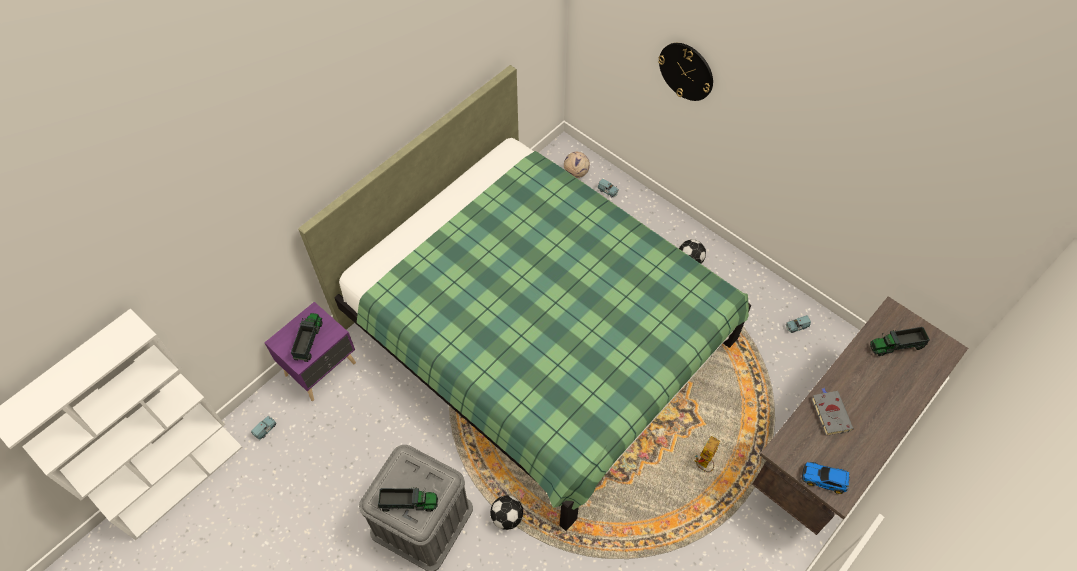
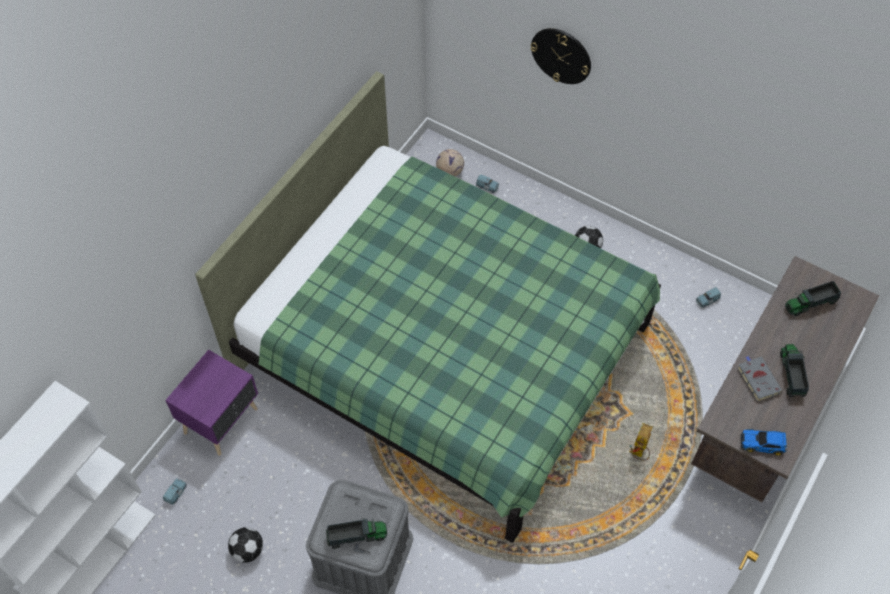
camera: 10 degrees left, 0 degrees up
(309, 340) = (212, 391): toy truck -> toy truck (791, 374)
(507, 517) = (449, 539): football -> football (247, 550)

